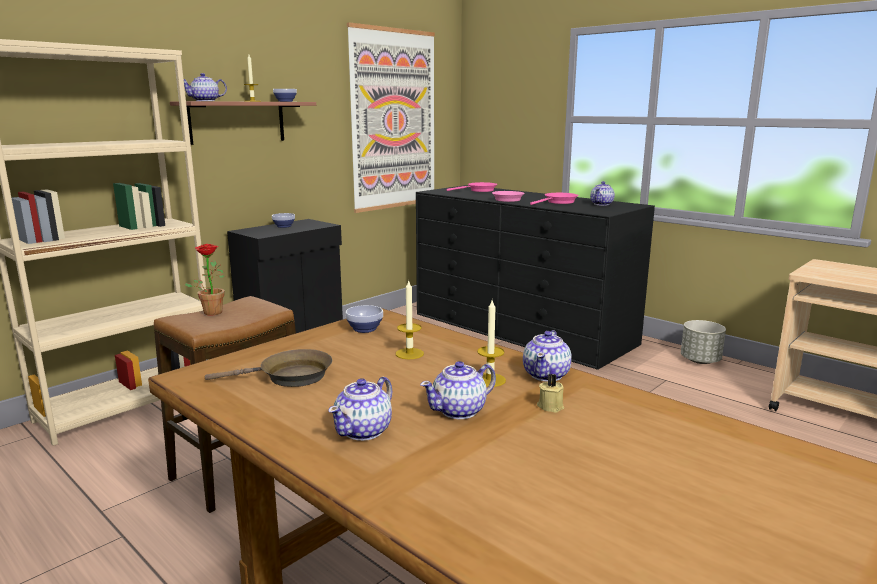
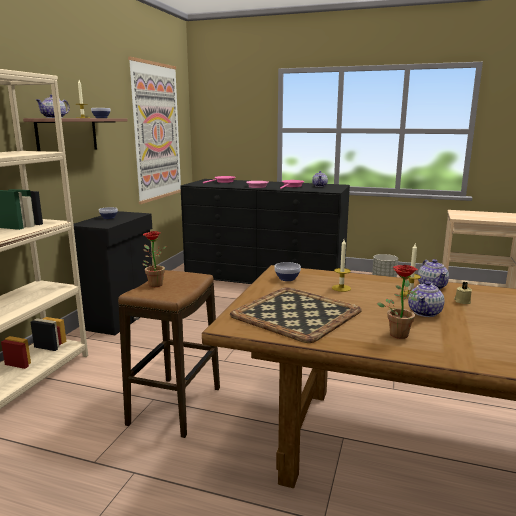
camera: 25 degrees left, 0 degrees up
(290, 377) = (297, 313): brown frying pan -> tray
(364, 431) = (398, 333): teapot -> potted plant

